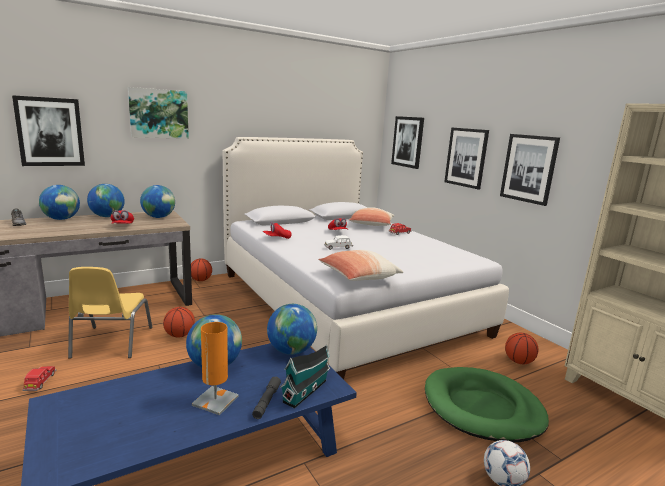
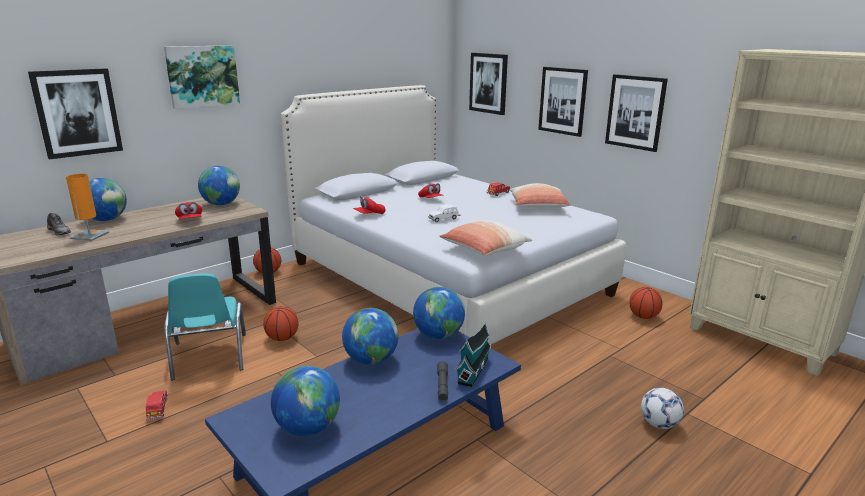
camera: 10 degrees left, 5 degrees up
(107, 216) = (158, 210): globe -> globe (307, 428)
(111, 343) = (209, 357): yellow chair -> turquoise chair
(215, 401) = (393, 392): orange table lamp -> orange table lamp (89, 235)
(371, 225) = (462, 187): pillow -> pillow (538, 207)
(482, 408) = (622, 365): green dog bed -> none

